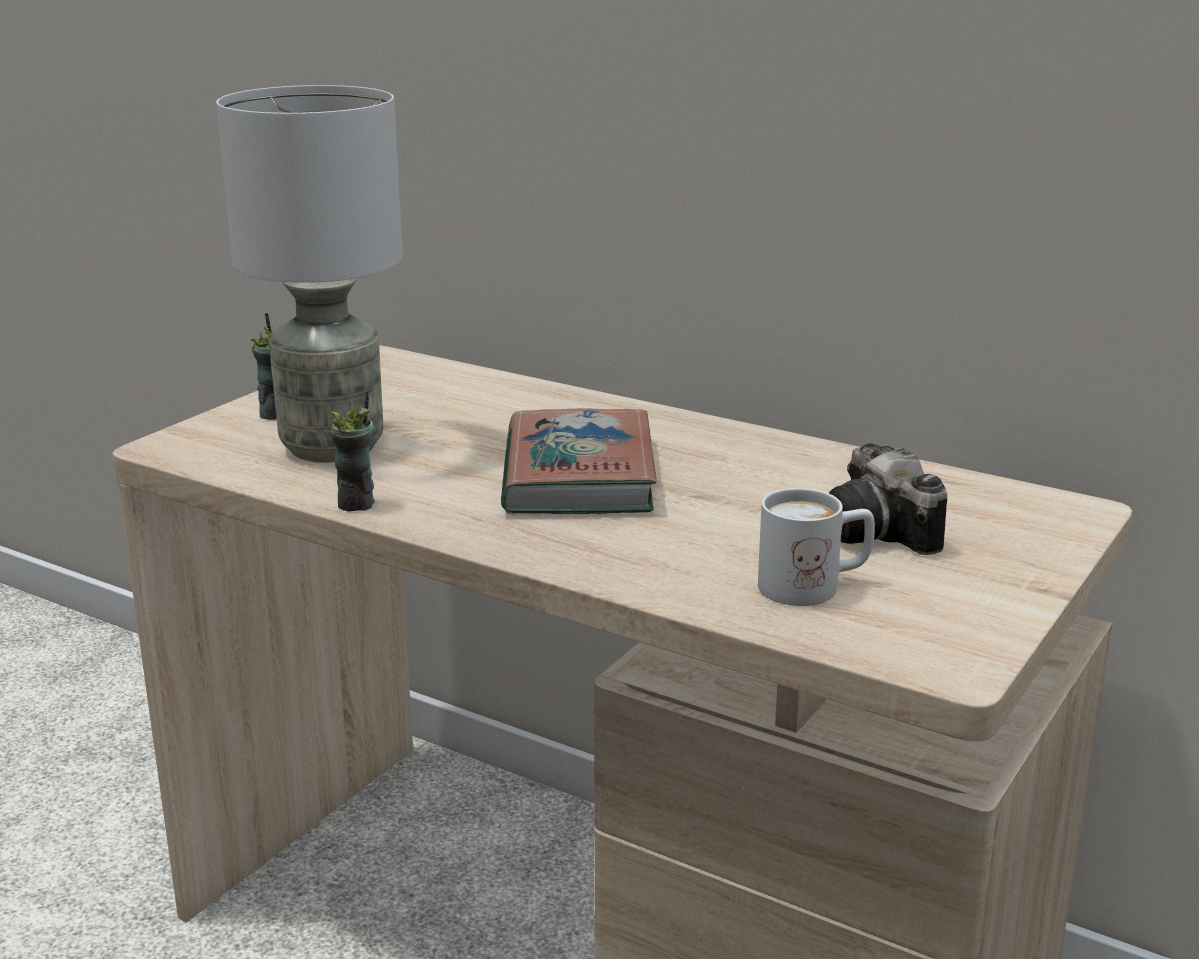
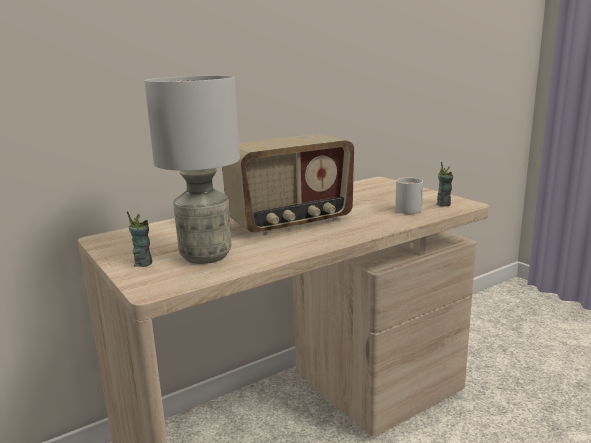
camera: 65 degrees left, 5 degrees down
(357, 504) = (279, 257): cup -> cup (443, 204)
(578, 475) = (291, 222): book -> radio
(882, 534) = (378, 197): camera -> none

